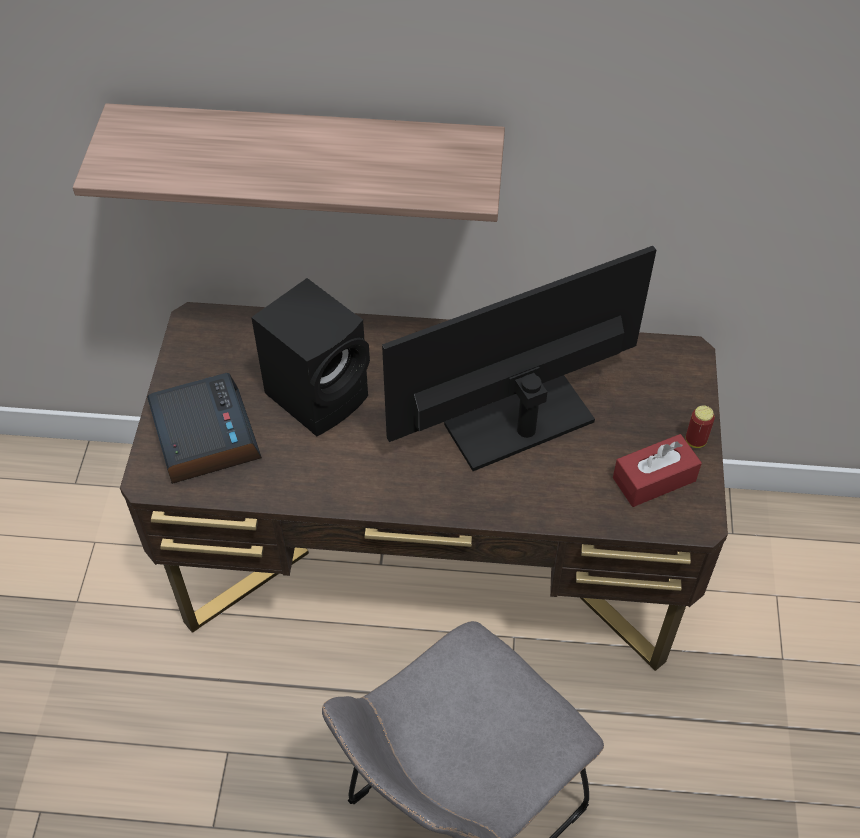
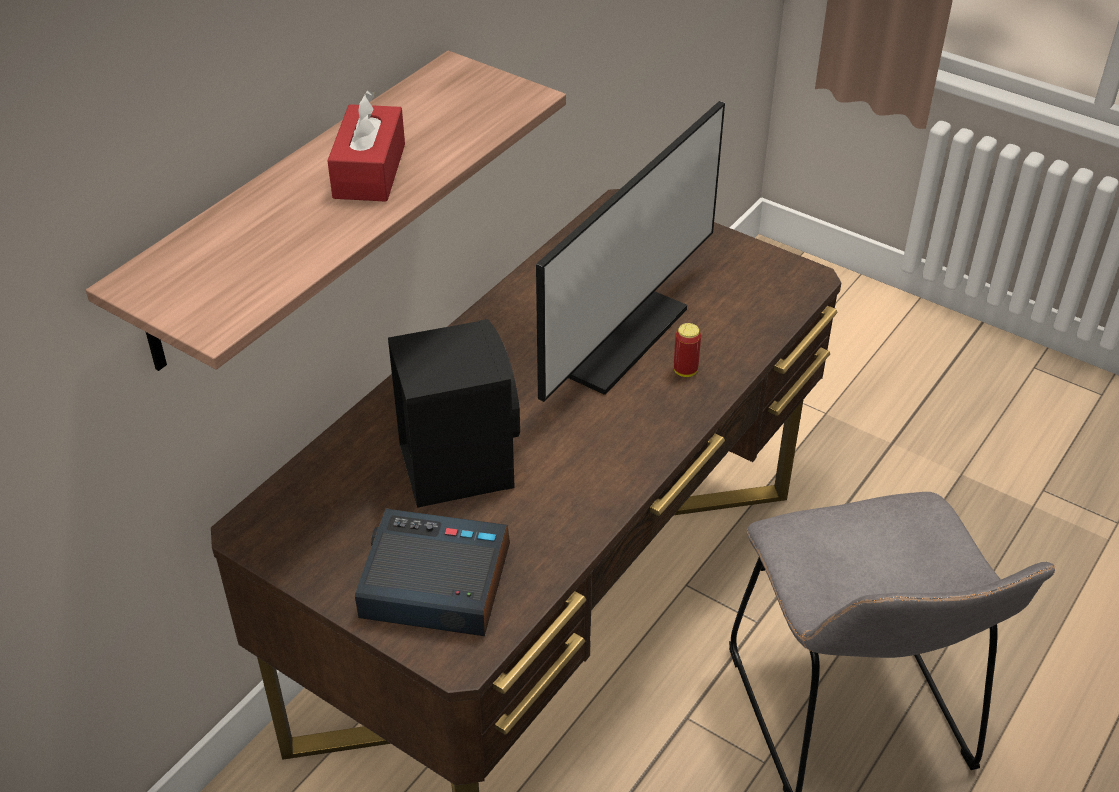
camera: 60 degrees left, 10 degrees down
(519, 423) = (616, 337): monitor -> monitor turned 150 degrees counterclockwise
(654, 479) = (746, 283): red tissue box -> red tissue box (369, 171)
(695, 441) = (722, 242): can -> can (685, 371)

